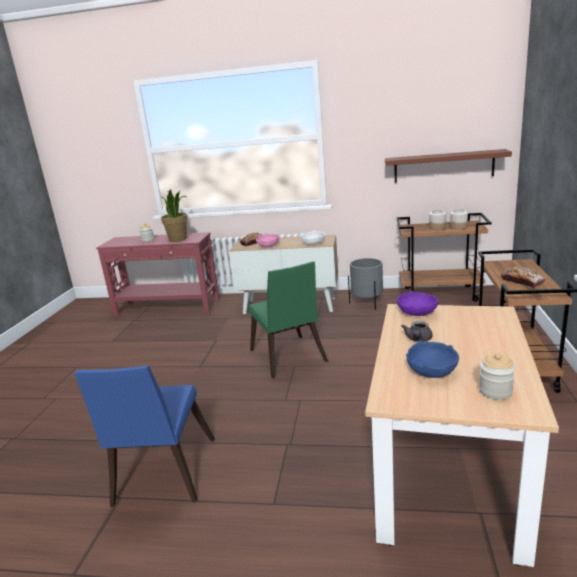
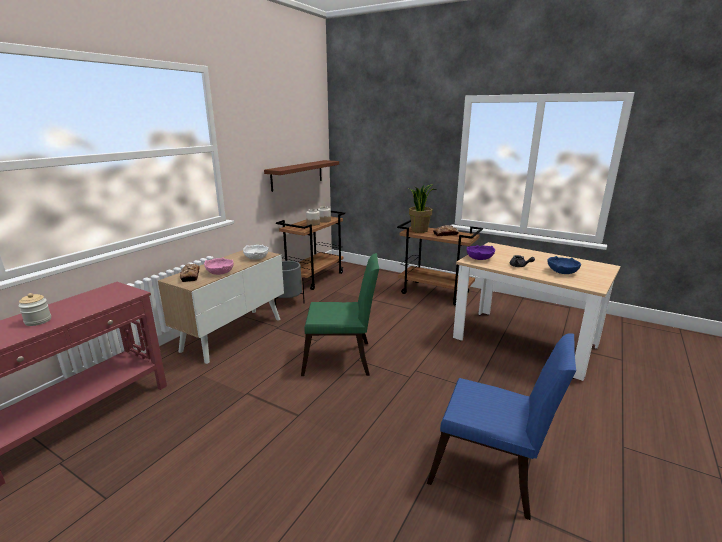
camera: 70 degrees left, 0 degrees up
(178, 239) = (98, 301): potted plant -> potted plant (419, 230)
(495, 391) = (587, 266): jar -> none

